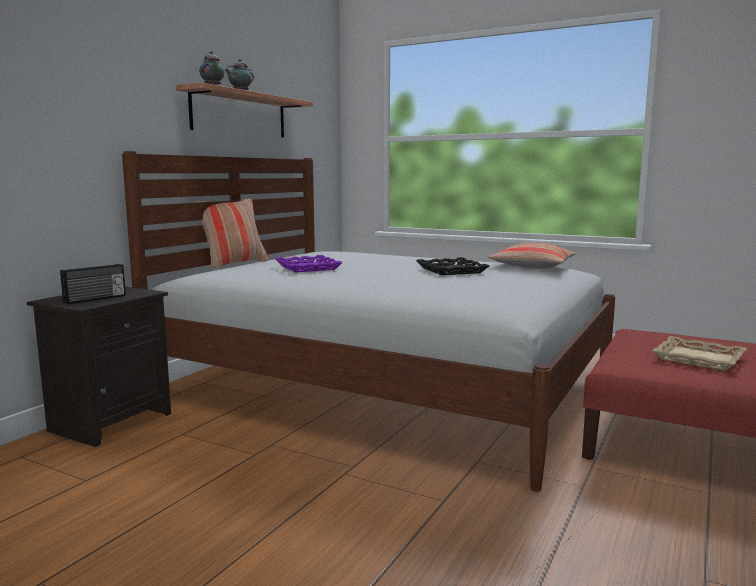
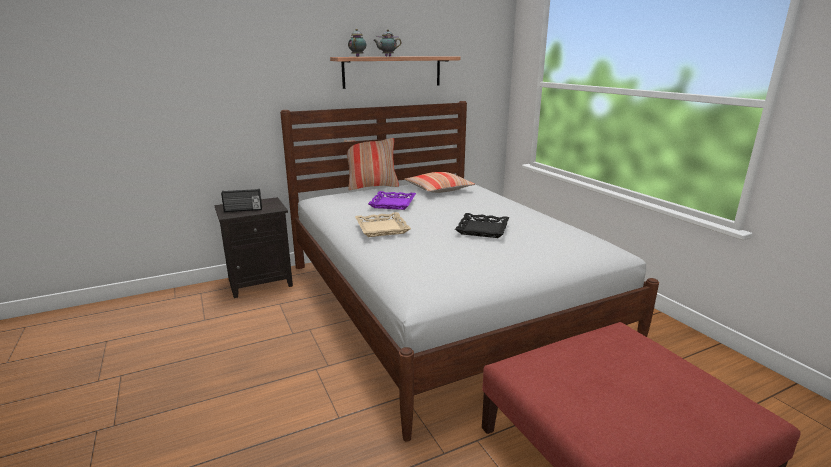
camera: 35 degrees right, 10 degrees up
(532, 266) = (572, 237): pillow -> pillow (438, 189)
(698, 358) = (612, 387): beige tray -> beige tray (382, 228)

